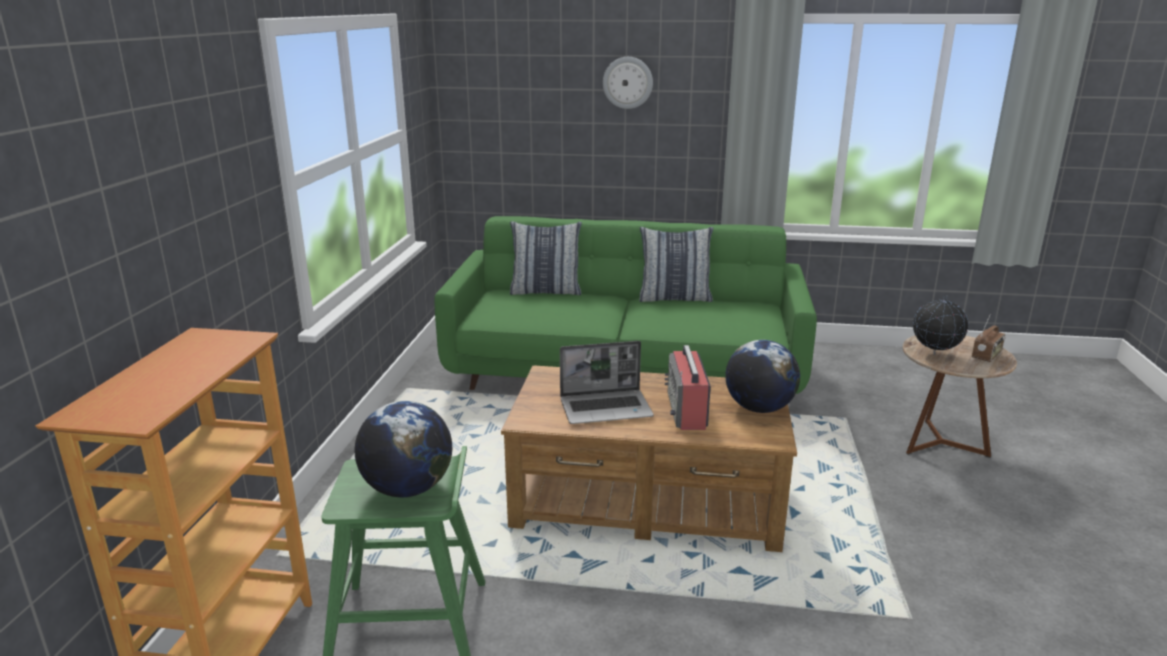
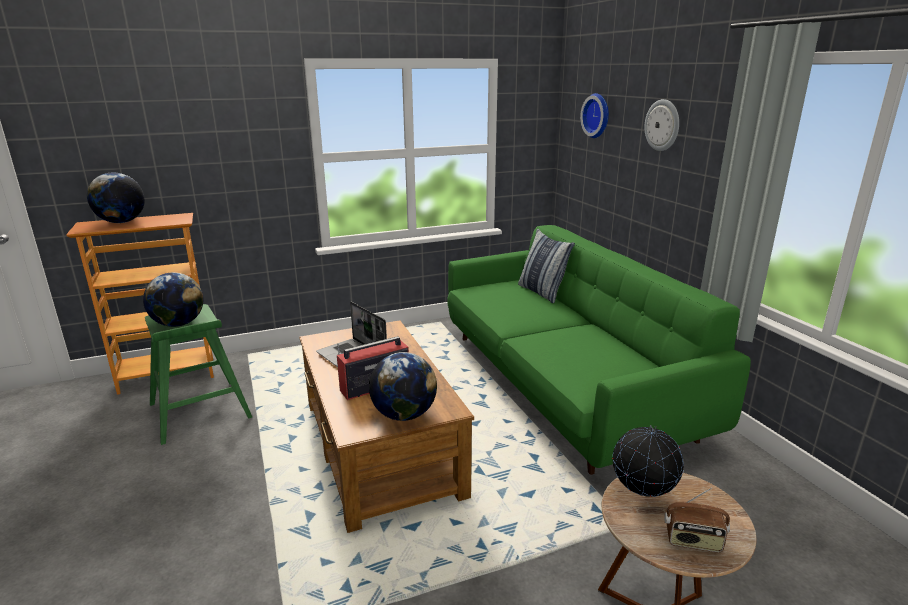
camera: 60 degrees right, 0 degrees up
(144, 382) = (121, 222): none -> globe
(517, 79) = (597, 115): none -> wall clock
(674, 298) = (607, 335): pillow -> none

